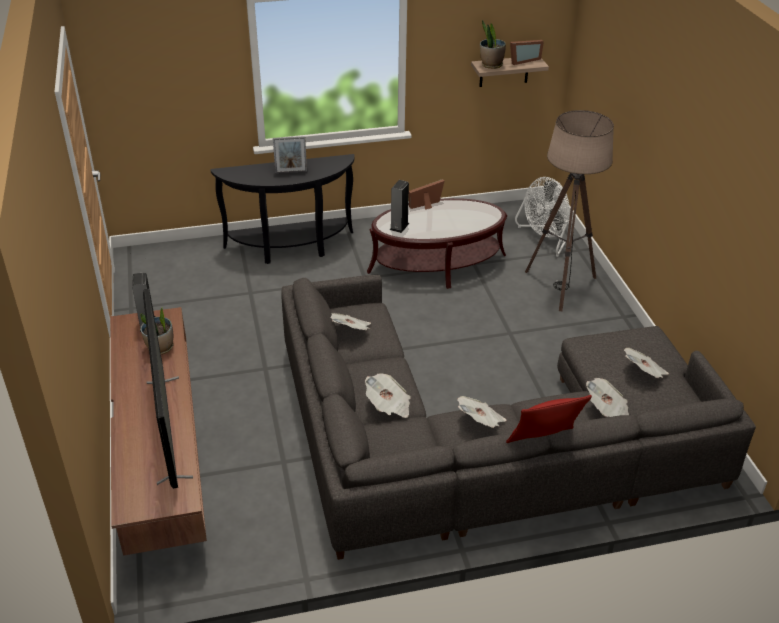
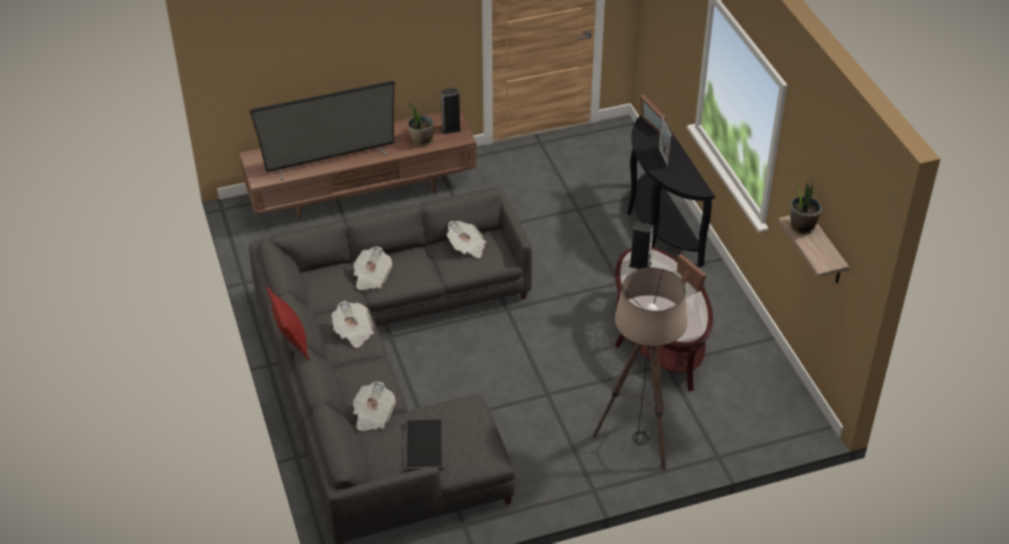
camera: 85 degrees right, 5 degrees up
(523, 60) = (826, 252): picture frame -> picture frame (654, 122)
(546, 236) = (739, 427): white fan -> none
(644, 373) = (425, 445): newspaper -> tray

